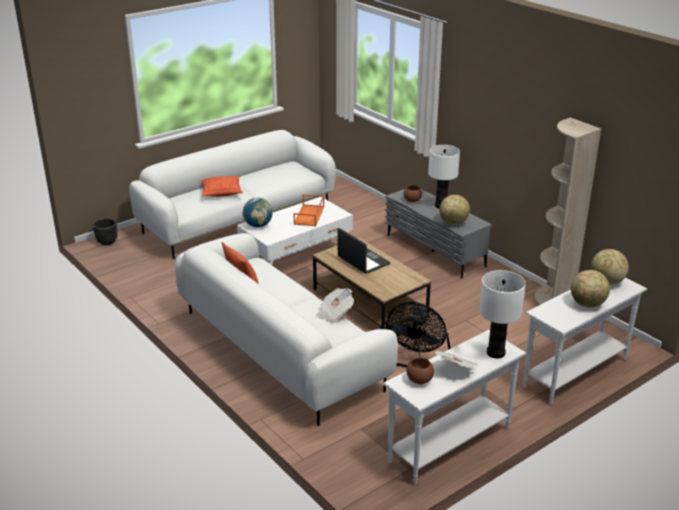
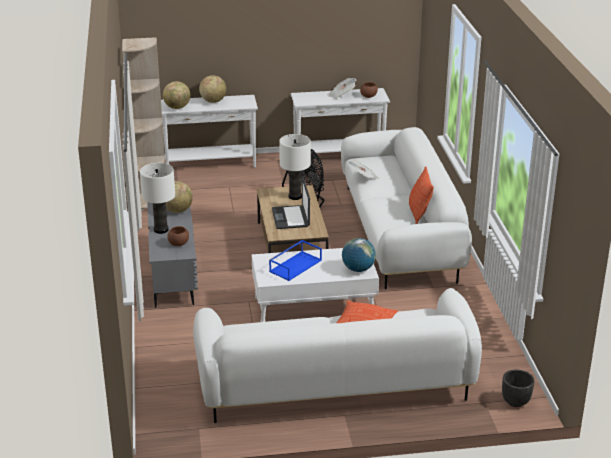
camera: 150 degrees left, 0 degrees up
(309, 215) = (295, 265): orange tray -> blue tray
(496, 353) = (308, 96): white table lamp -> white table lamp (295, 196)

